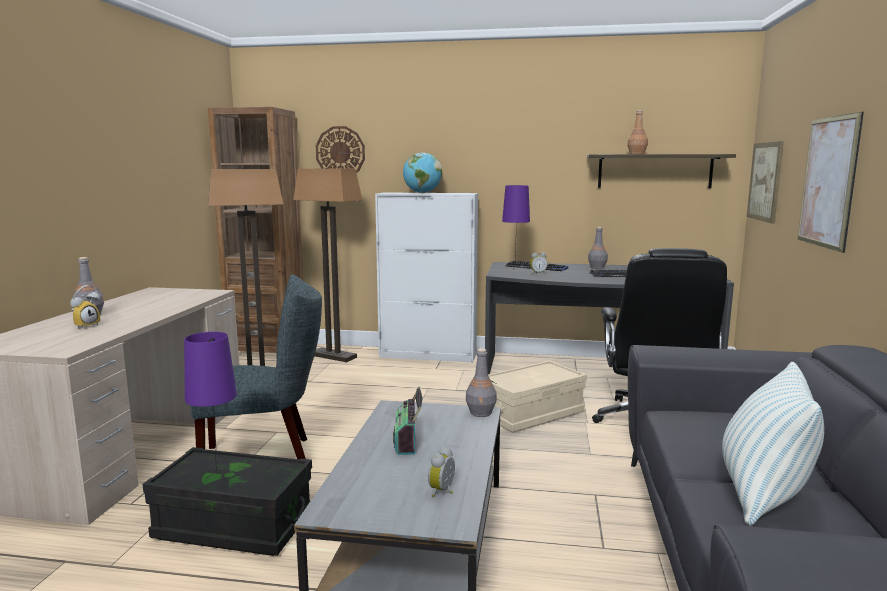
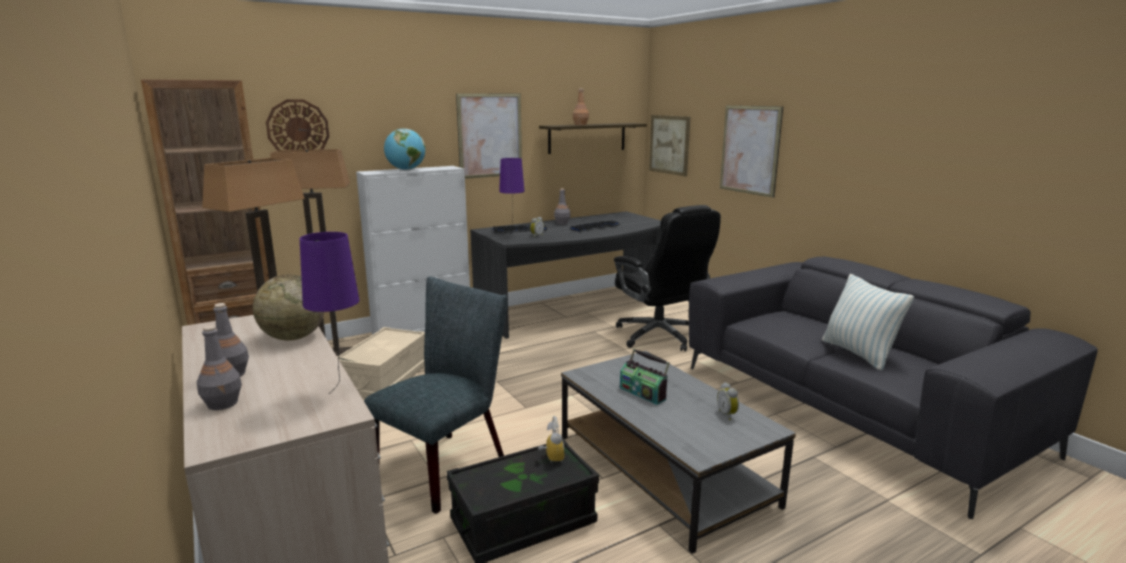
camera: 40 degrees left, 5 degrees up
(86, 325) = (271, 385): alarm clock -> alarm clock (550, 458)
(173, 305) = (293, 337): none -> globe
(218, 478) = (520, 482): purple table lamp -> purple table lamp (341, 390)
(481, 412) = (643, 358): grey bottle -> grey bottle (223, 403)
(525, 164) = (490, 135): none -> picture
(531, 414) = (582, 355): beige storage box -> beige storage box (384, 379)

